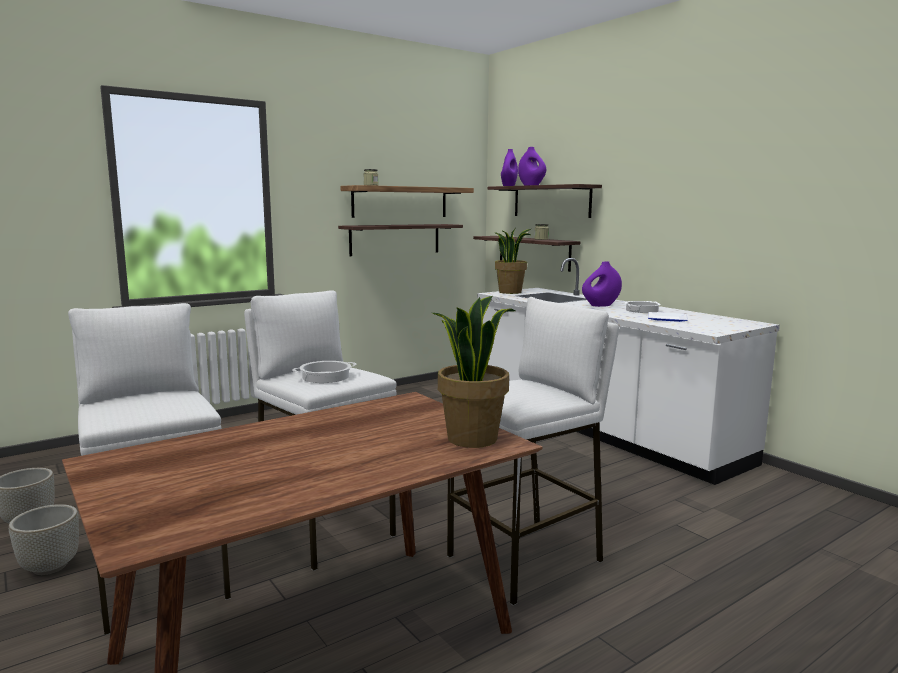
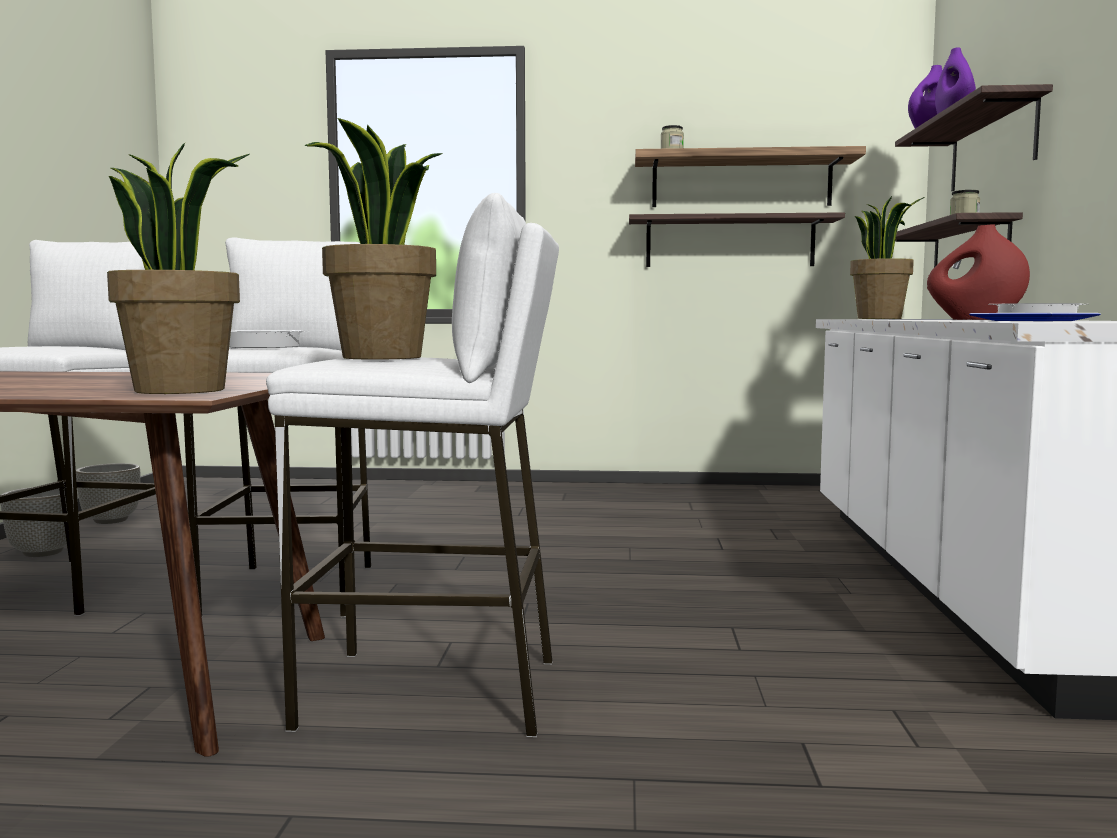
camera: 40 degrees right, 5 degrees down
(518, 392) = (383, 357): none -> potted plant
(601, 305) = (975, 319): purple vase -> red vase

